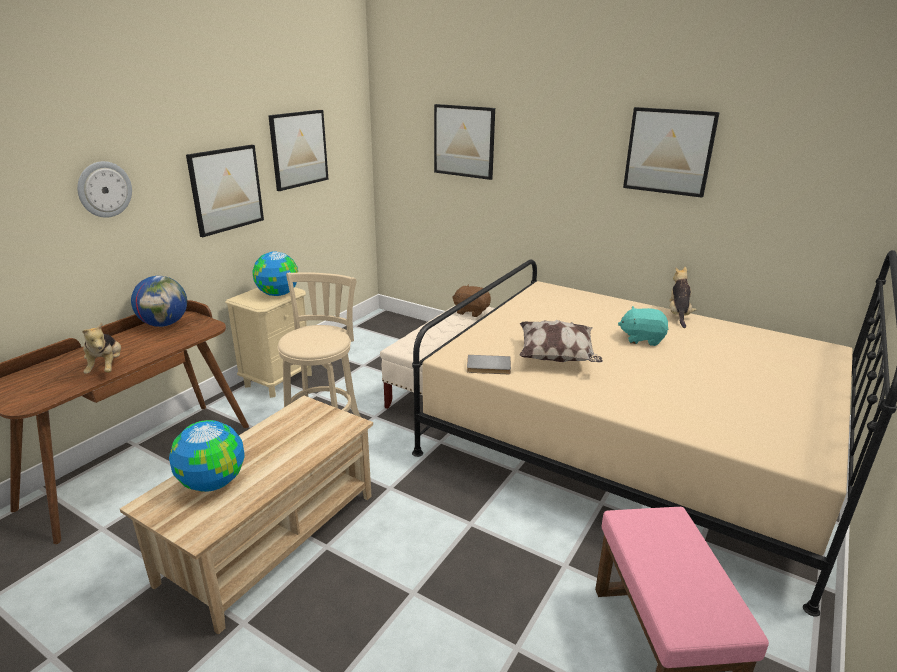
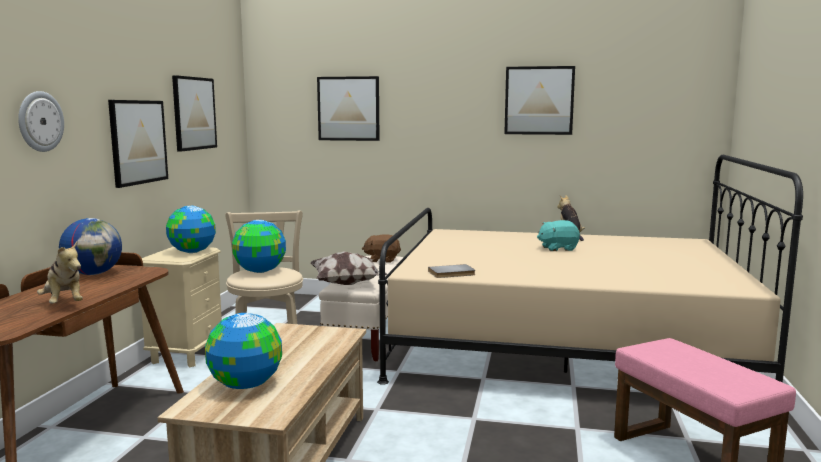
camera: 20 degrees left, 15 degrees down
(311, 334) = (260, 271): none -> globe
(557, 358) = (503, 263): pillow -> pillow (347, 284)

